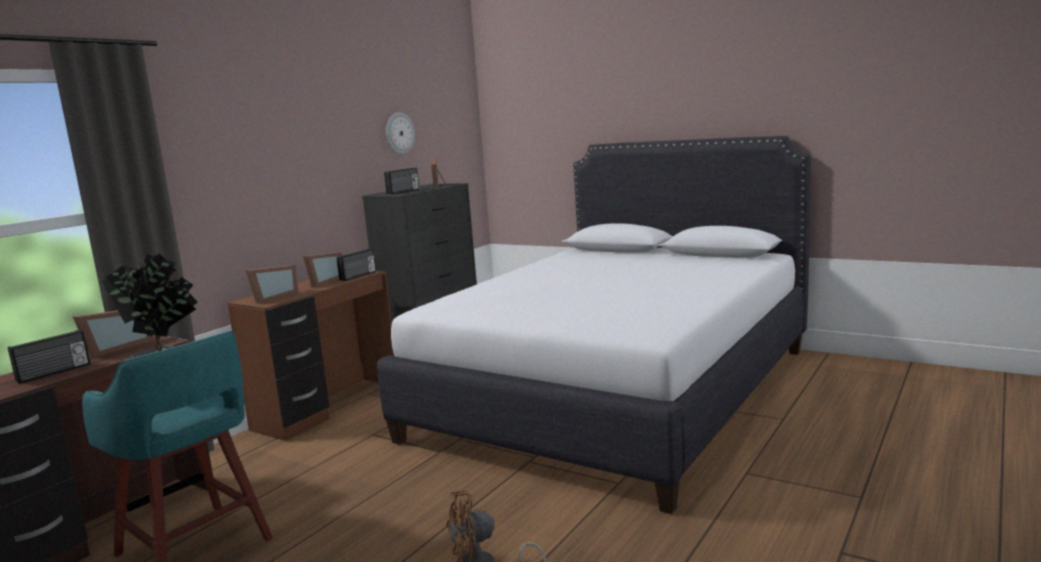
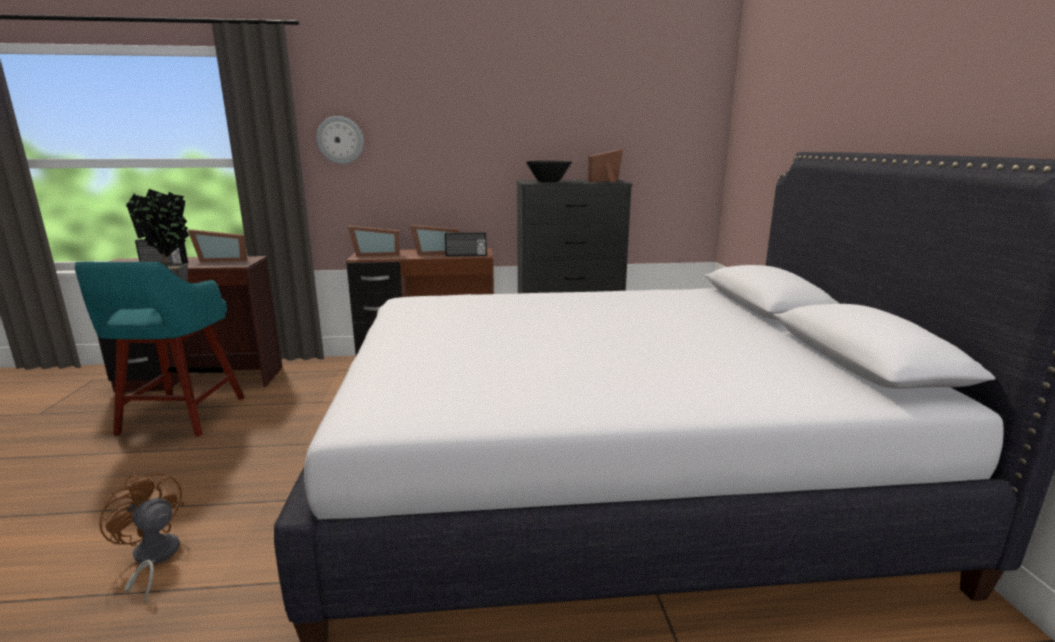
camera: 50 degrees right, 5 degrees up
(399, 133) = (588, 120): wall clock -> wall clock (340, 140)
(403, 191) = (548, 181): radio -> black bowl

